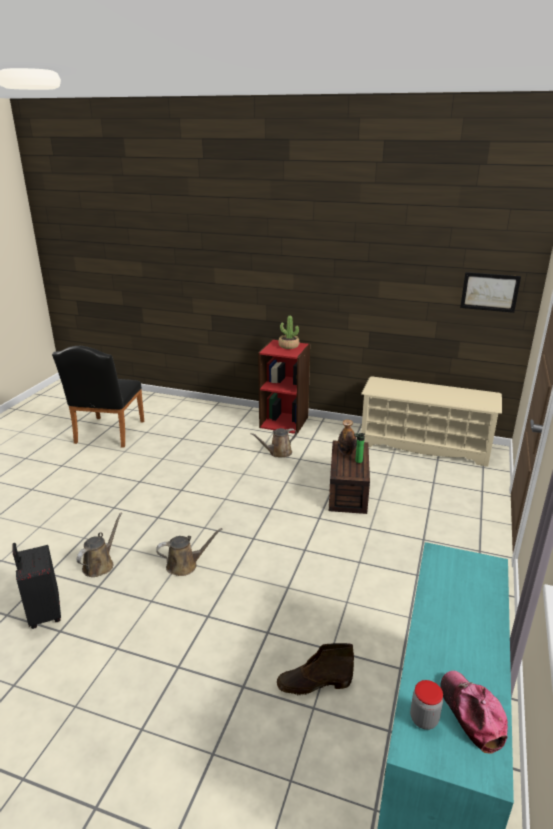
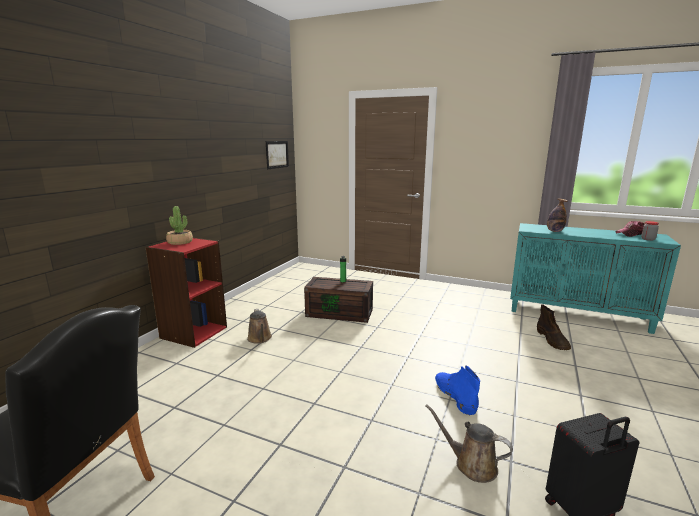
camera: 85 degrees left, 10 degrees down
(185, 565) = (454, 395): brown watering can -> blue boot
(346, 453) = (328, 284): bottle -> bottle (554, 231)
(424, 445) = (284, 282): beige shoe rack -> none

